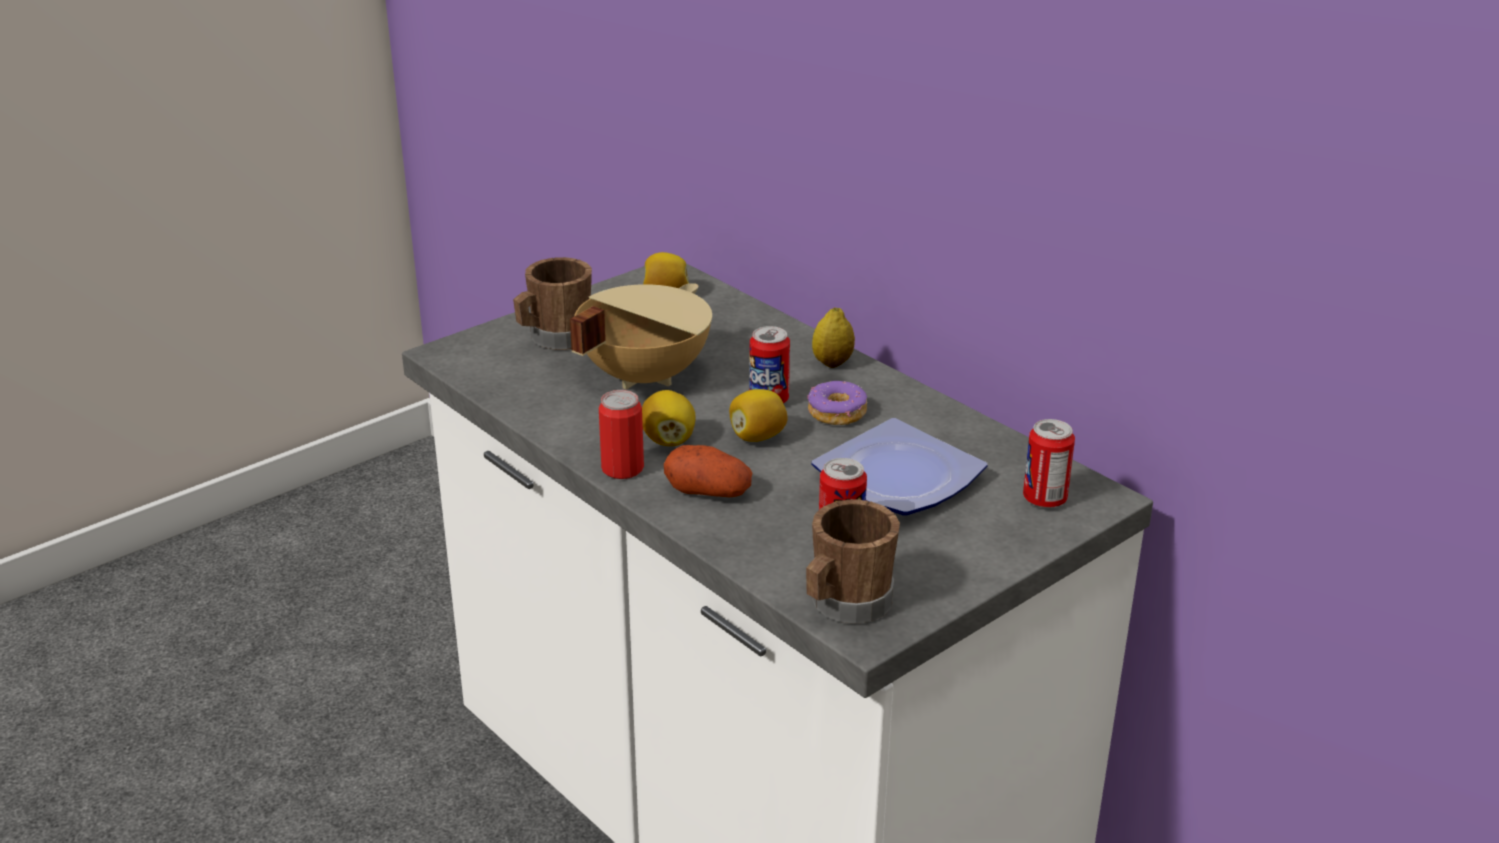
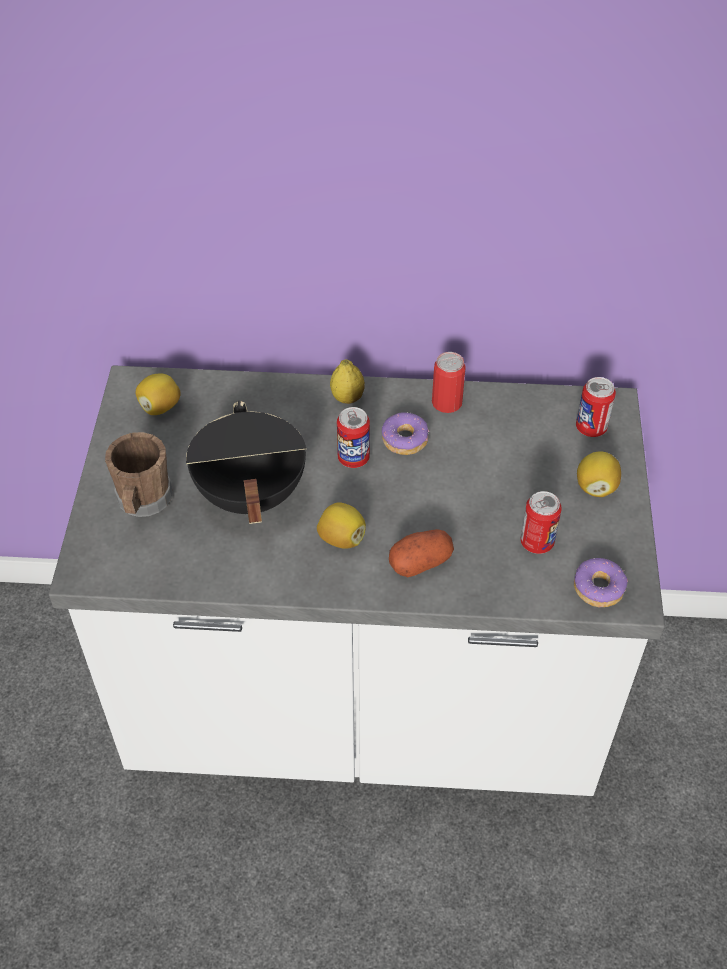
camera: 45 degrees left, 20 degrees up
(622, 469) = (347, 583): can -> can (446, 403)
(642, 376) = (248, 494): beige cooking pot -> black cooking pot
(757, 437) = (387, 494): lemon -> lemon (595, 486)
(845, 605) = (599, 588): brown mug -> donut
(898, 479) = (505, 470): plate -> none

